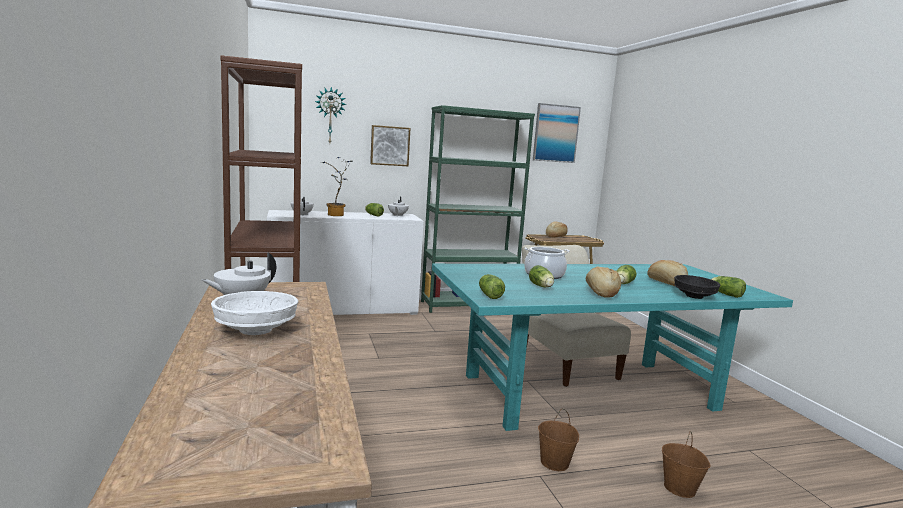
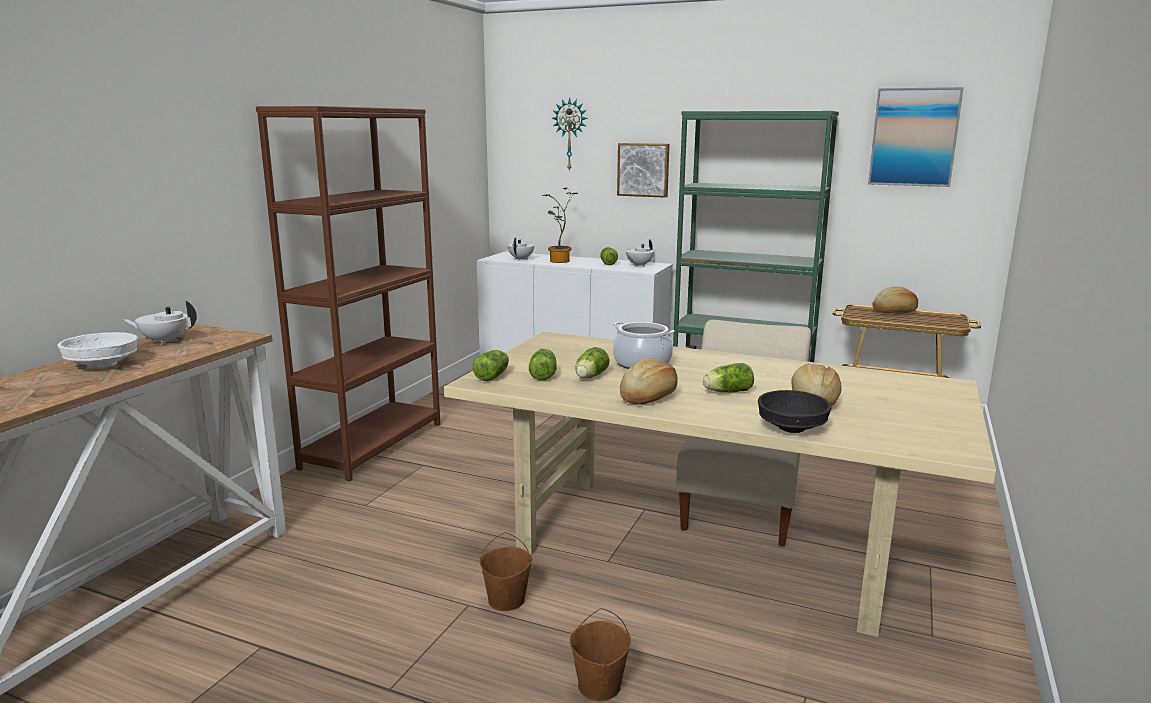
camera: 40 degrees right, 5 degrees up
(590, 392) = (706, 546): turquoise dining table -> beige dining table
(725, 294) = (868, 435): lettuce -> lettuce (543, 374)

